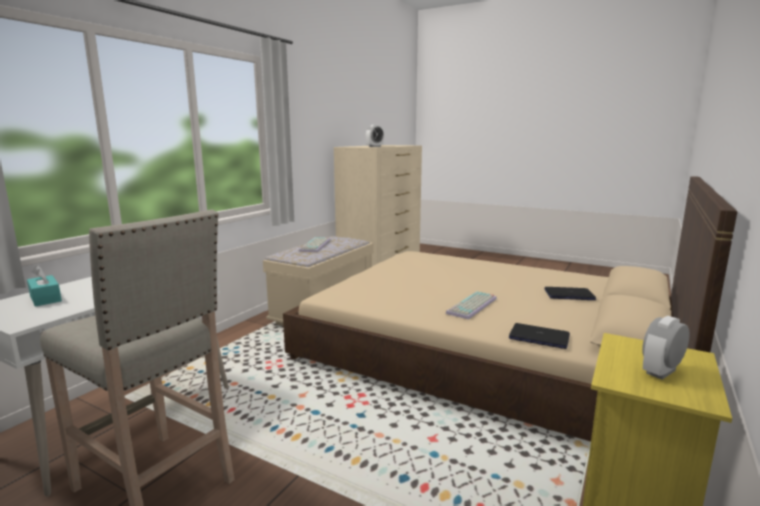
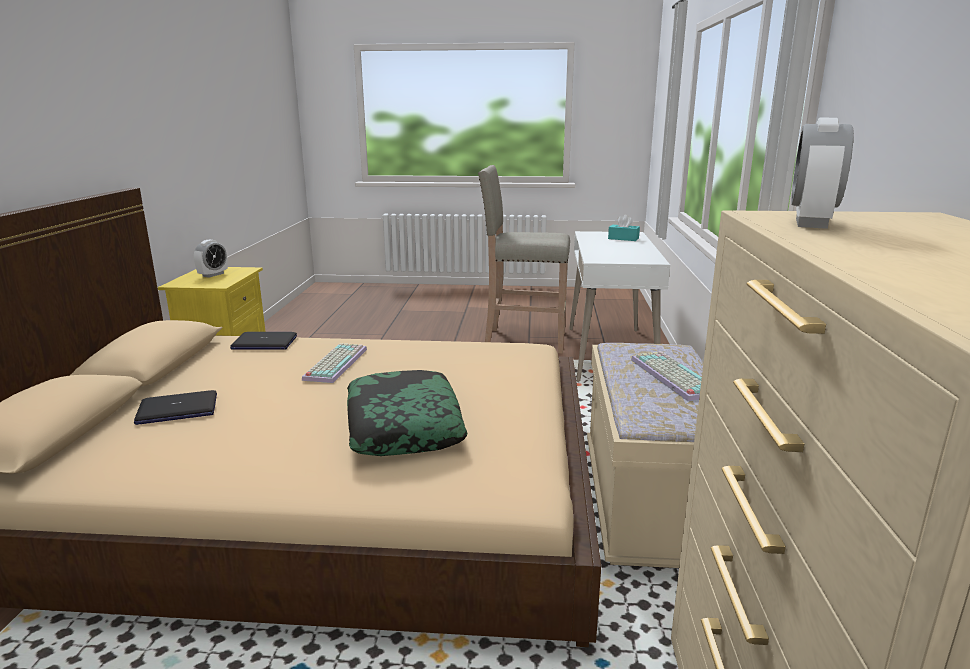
camera: 155 degrees right, 5 degrees up
(442, 271) = (403, 426): none -> pillow

